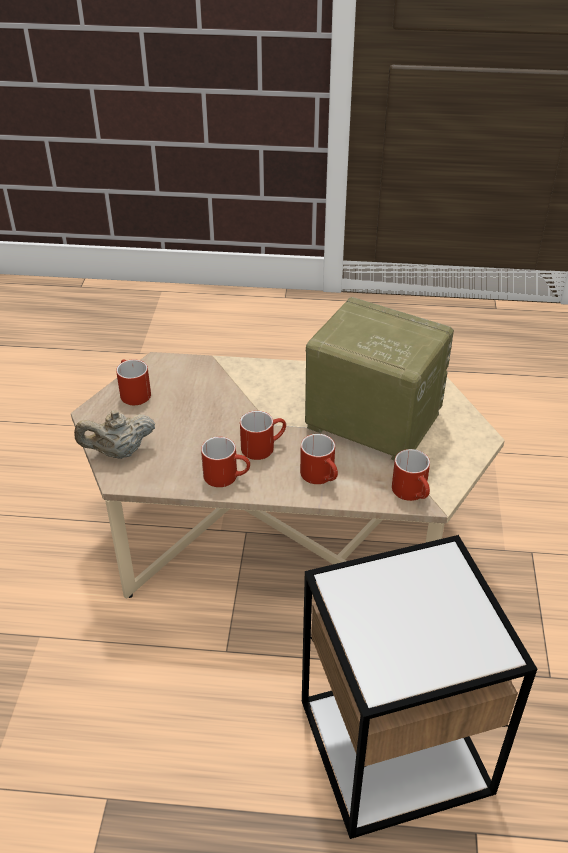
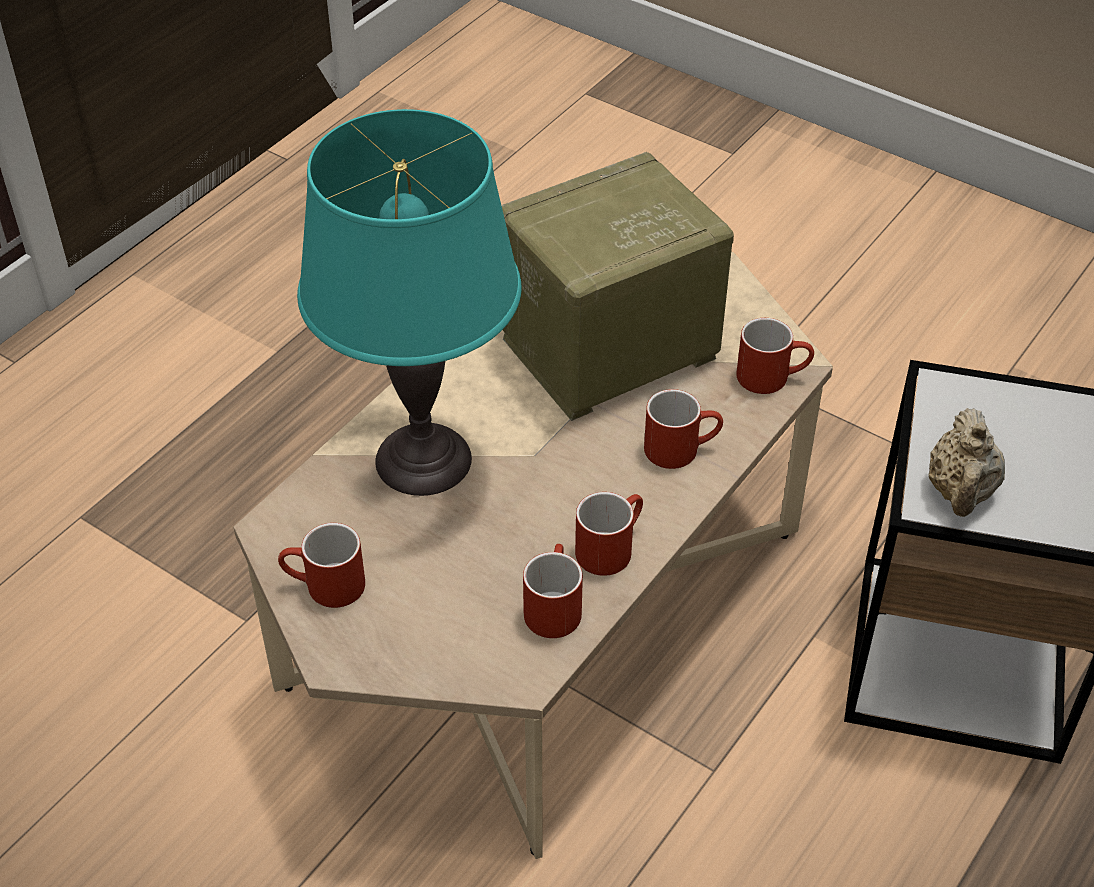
camera: 60 degrees left, 5 degrees up
(119, 452) = (461, 655): beige teapot -> beige teapot (960, 492)
(236, 389) = (424, 459): none -> turquoise table lamp
(263, 446) = (575, 482): red mug -> red mug (552, 605)

